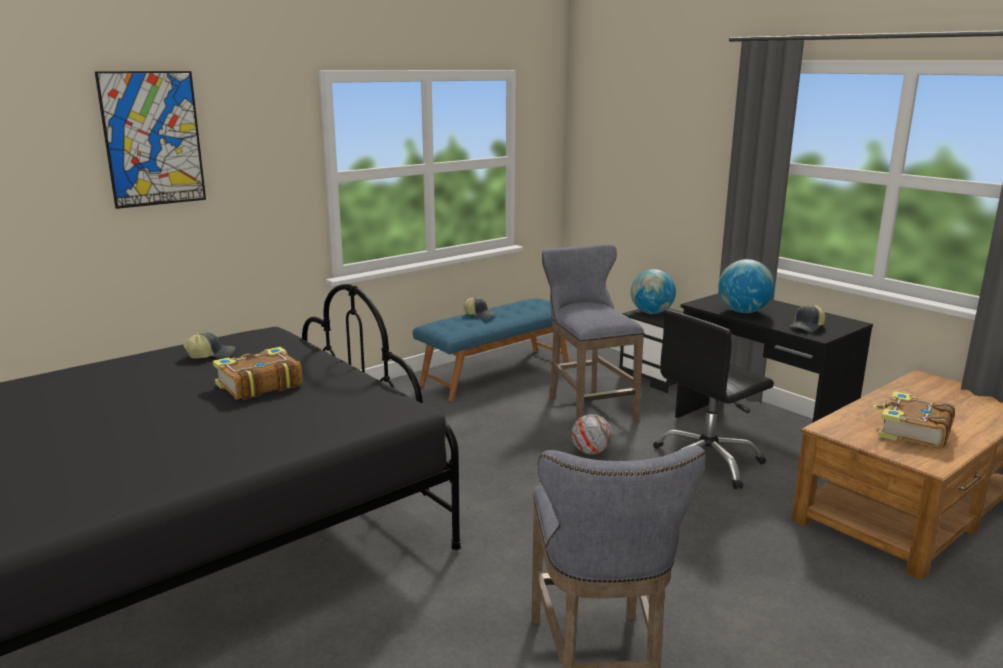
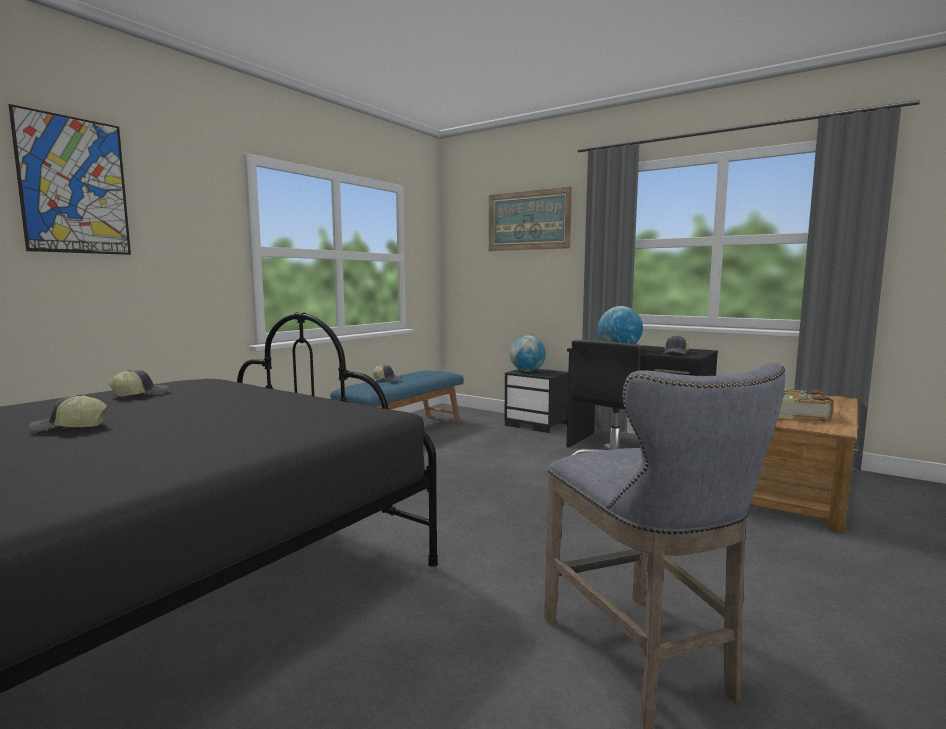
camera: 15 degrees left, 10 degrees down
(149, 403) = (69, 428): none -> cap
(258, 385) = (205, 409): book -> none
(587, 406) = (492, 446): grey stool -> none
(590, 452) = (514, 476): football -> none
(669, 120) = (528, 220): none -> picture

